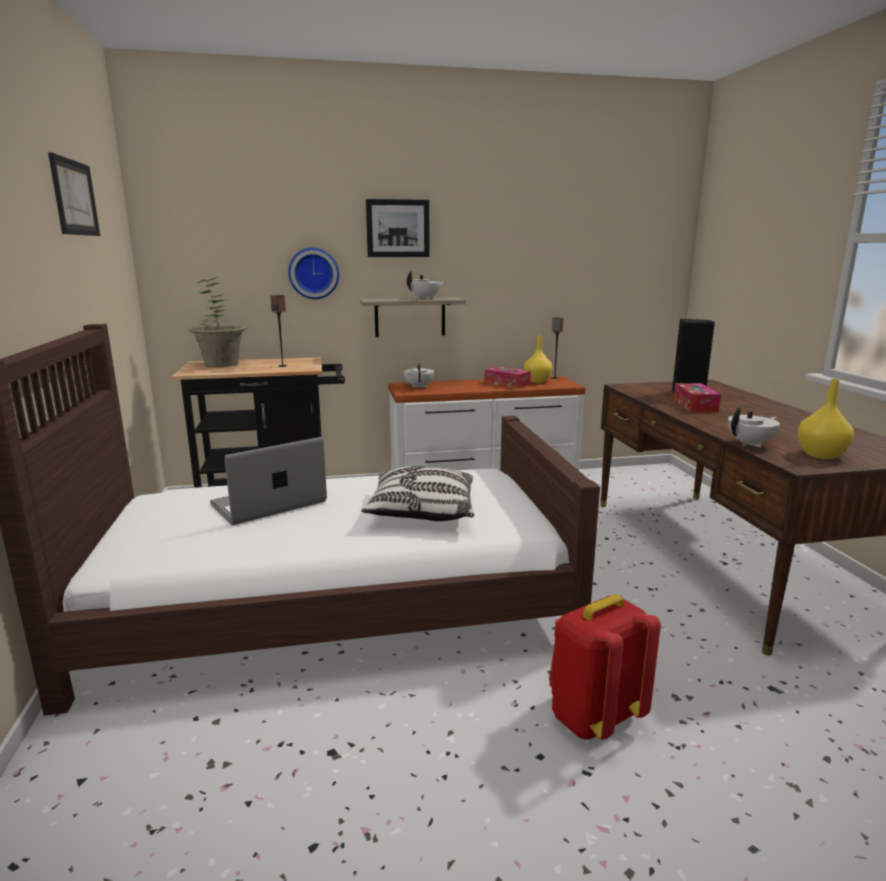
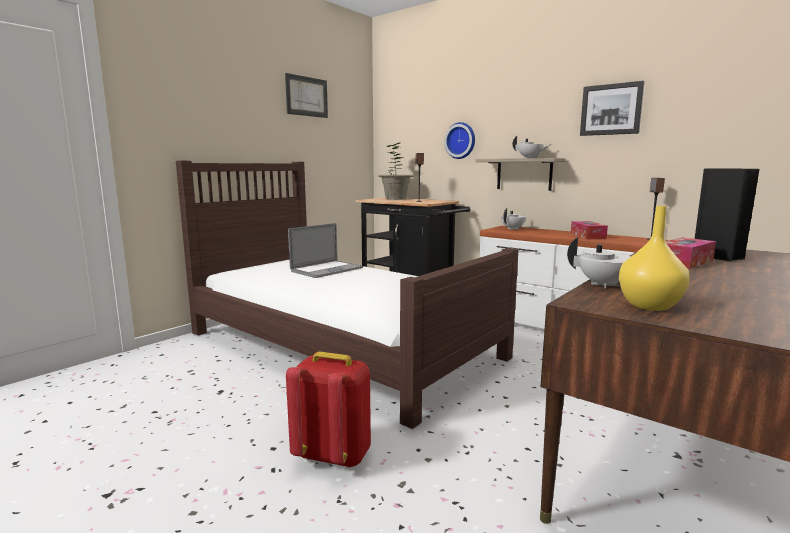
camera: 50 degrees right, 5 degrees down
(269, 503) = (326, 269): laptop -> laptop turned 120 degrees clockwise
(397, 228) = (520, 103): picture -> picture (611, 109)
(422, 512) = (375, 291): pillow -> none
(536, 381) = (622, 238): yellow vase -> none

